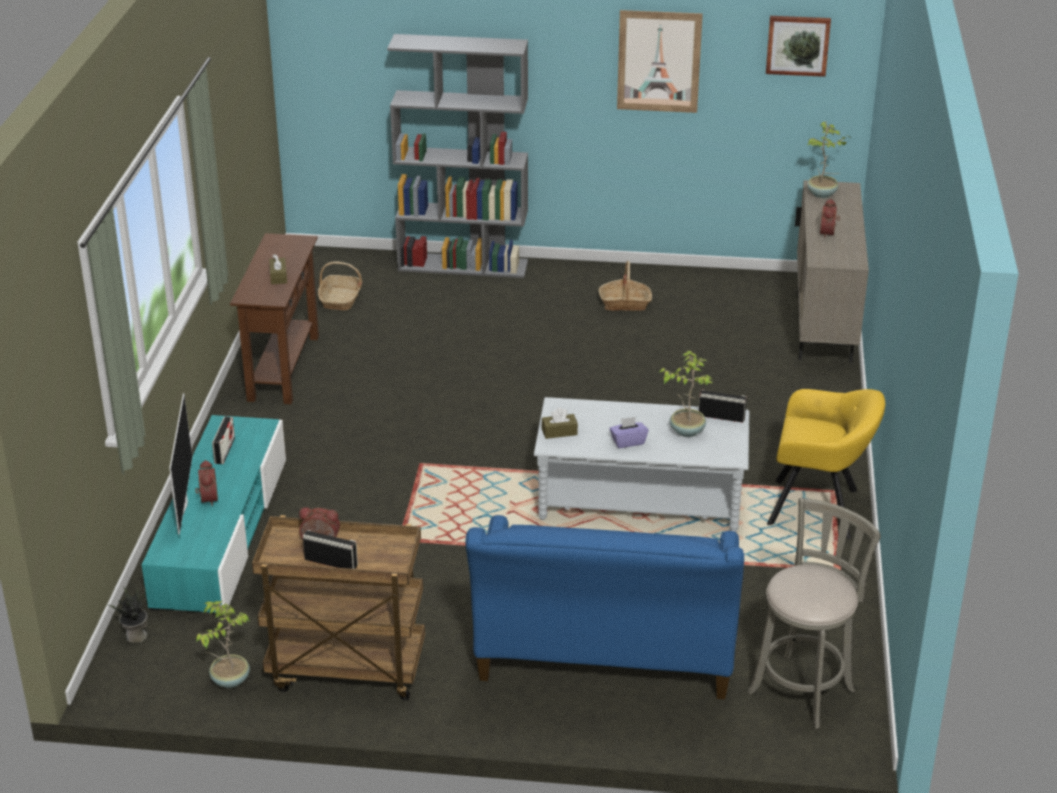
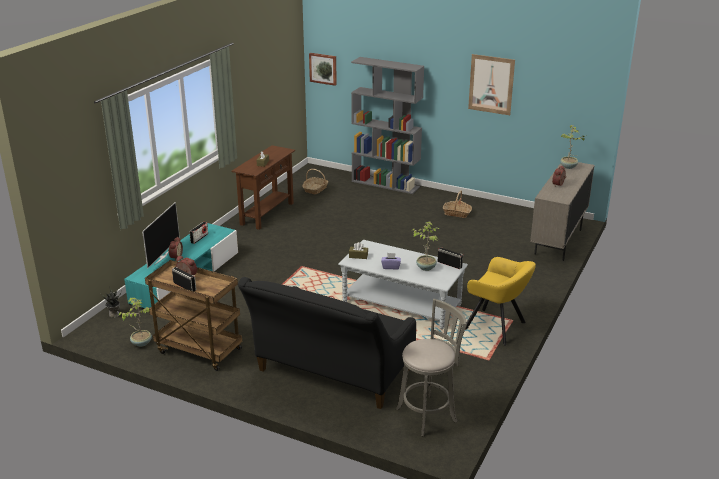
camera: 20 degrees right, 5 degrees down
(605, 657) = (331, 374): blue sofa -> black sofa
(797, 45) = (565, 82): picture -> picture (323, 68)

